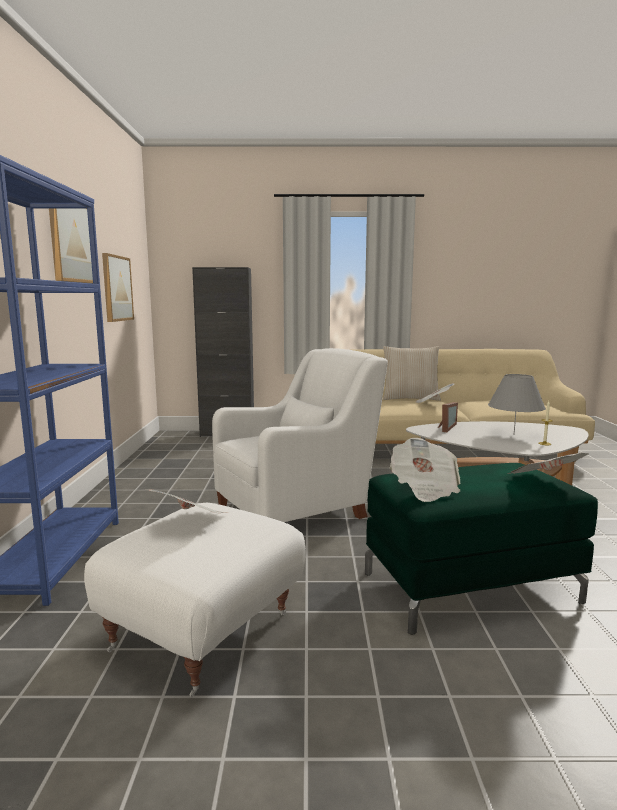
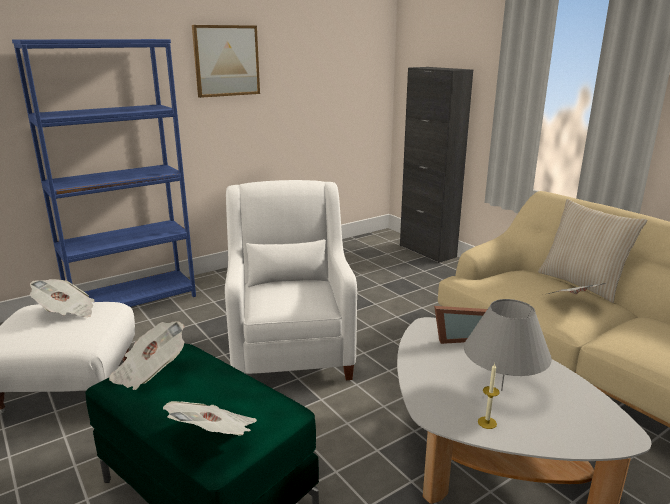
camera: 55 degrees right, 10 degrees up
(116, 288) = (311, 93): picture -> none
(297, 509) = (290, 348): white armchair -> white armchair turned 120 degrees counterclockwise

